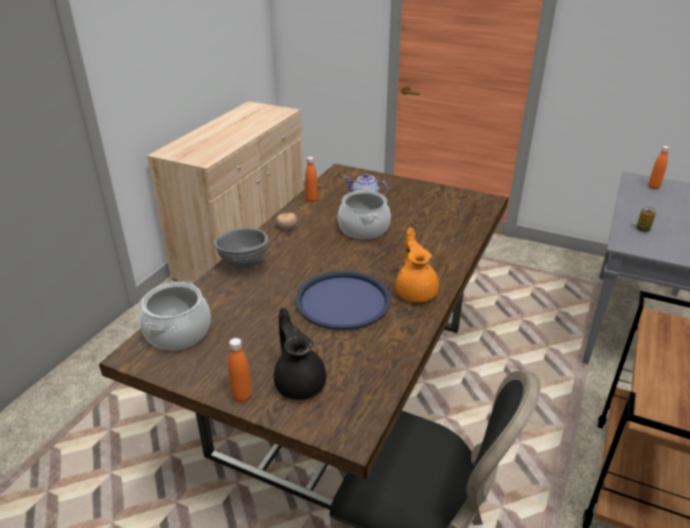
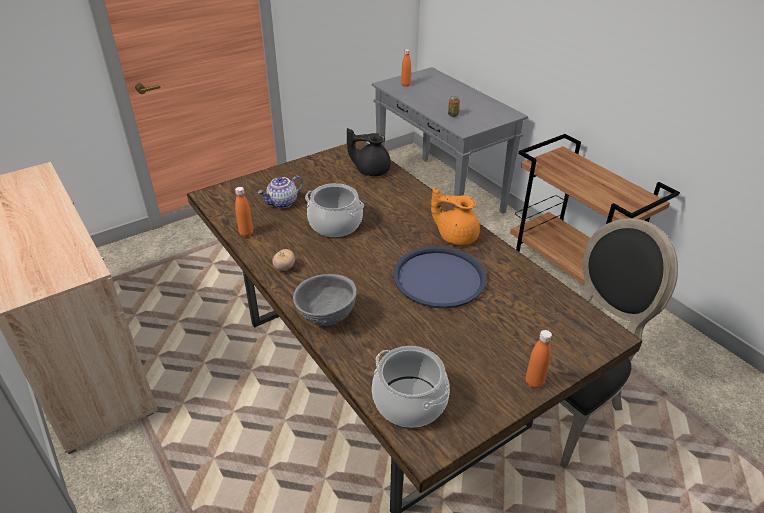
camera: 60 degrees left, 5 degrees up
(299, 382) = (534, 341): black teapot -> black teapot (371, 170)

